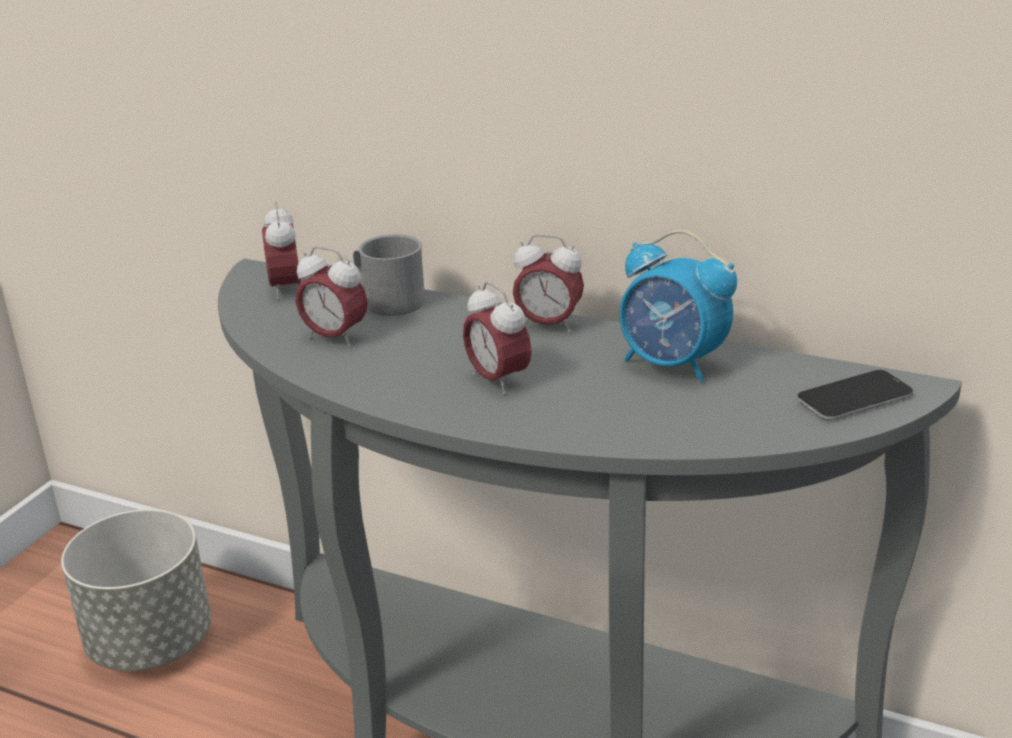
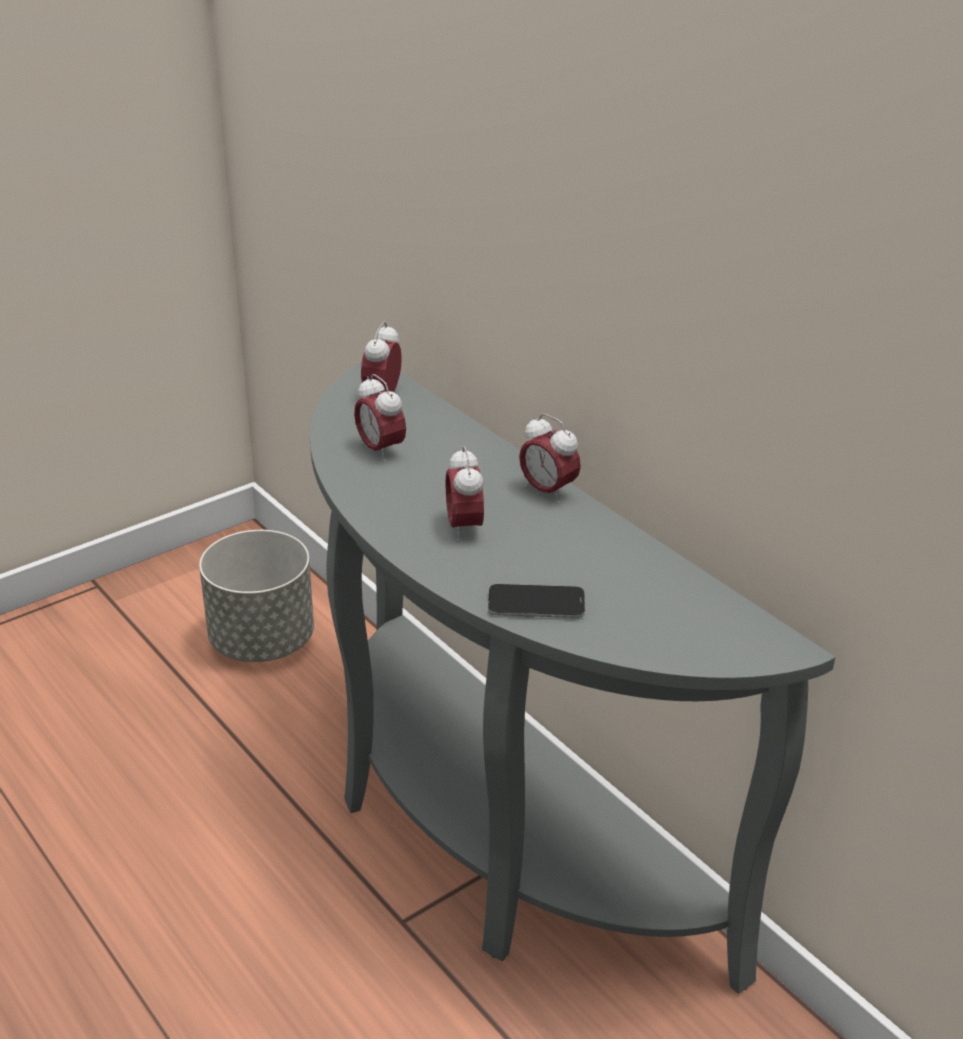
camera: 25 degrees right, 5 degrees up
(388, 300) = (447, 428): grey mug -> none
(673, 365) = (610, 560): alarm clock -> none
(854, 397) = (725, 639): phone -> phone (536, 603)

